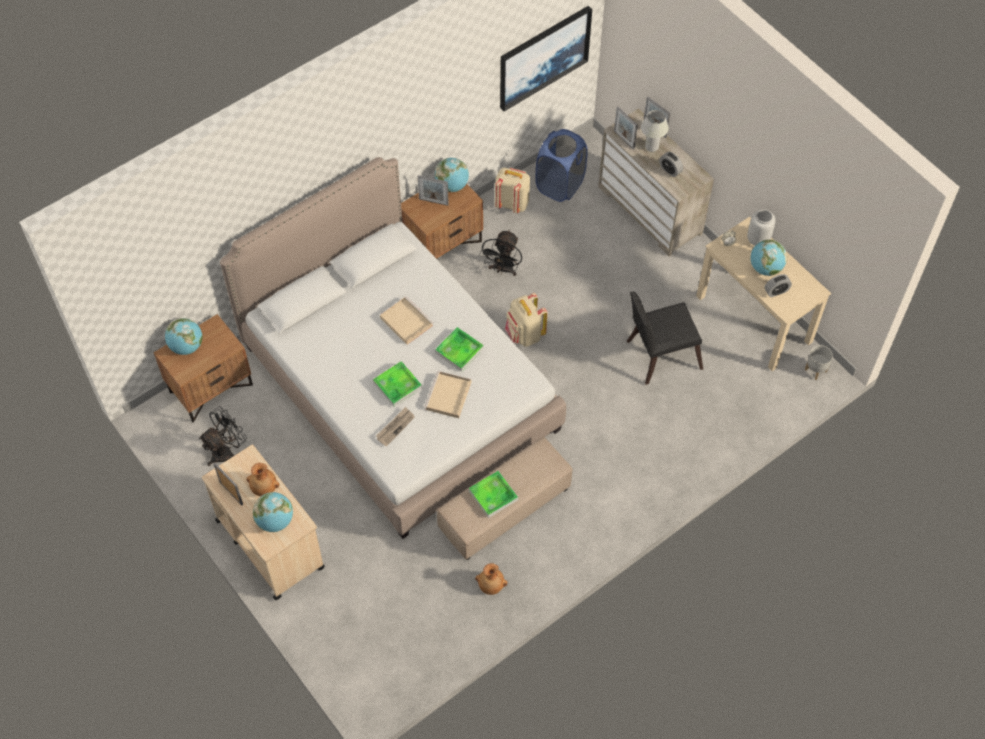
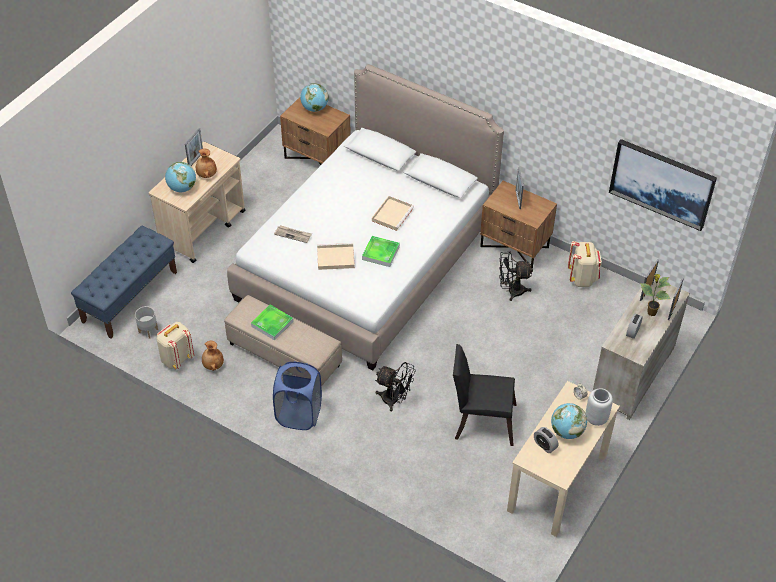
camera: 70 degrees right, 10 degrees down
(226, 450) = (269, 182): black fan -> black fan (394, 400)
(347, 652) = (130, 296): none -> blue bench
(397, 385) = (331, 225): tray -> none
(452, 185) = (540, 206): globe -> none
(524, 334) = (454, 322): beige backpack -> beige backpack (176, 359)
(560, 185) = (621, 304): blue laundry basket -> blue laundry basket (299, 414)
(651, 147) = (651, 312): white table lamp -> potted plant
(659, 355) = (480, 420): black chair -> black chair turned 45 degrees counterclockwise
(815, 370) = (525, 546): grey planter -> grey planter (148, 330)

